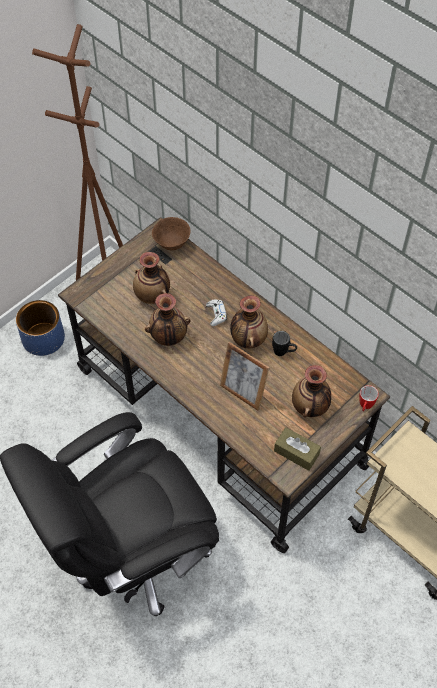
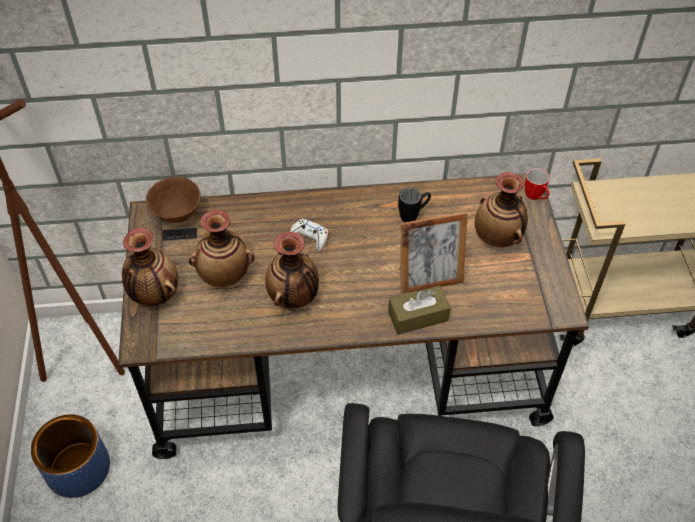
camera: 50 degrees left, 5 degrees down
(248, 339) = (367, 232): vase -> vase (154, 294)
(296, 452) = (542, 284): brown tissue box -> brown tissue box (418, 316)

